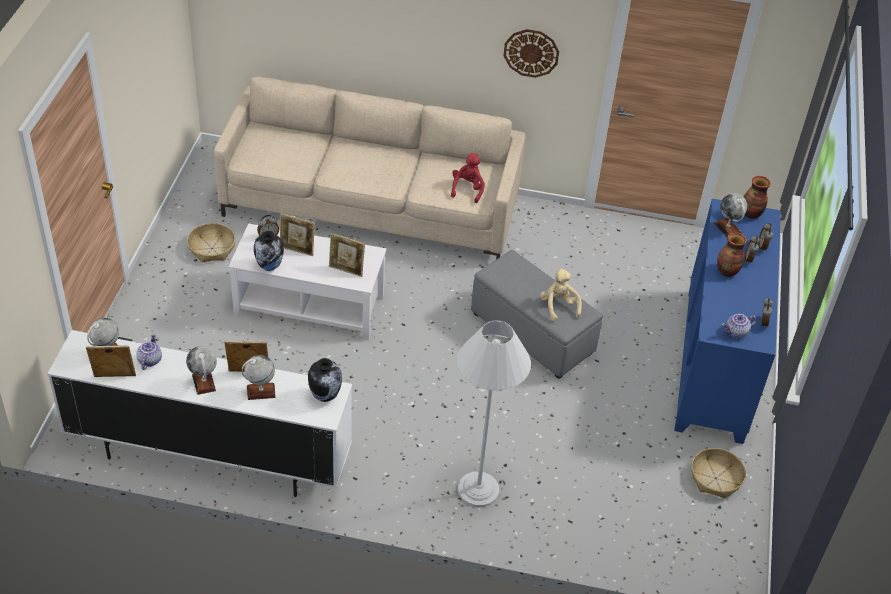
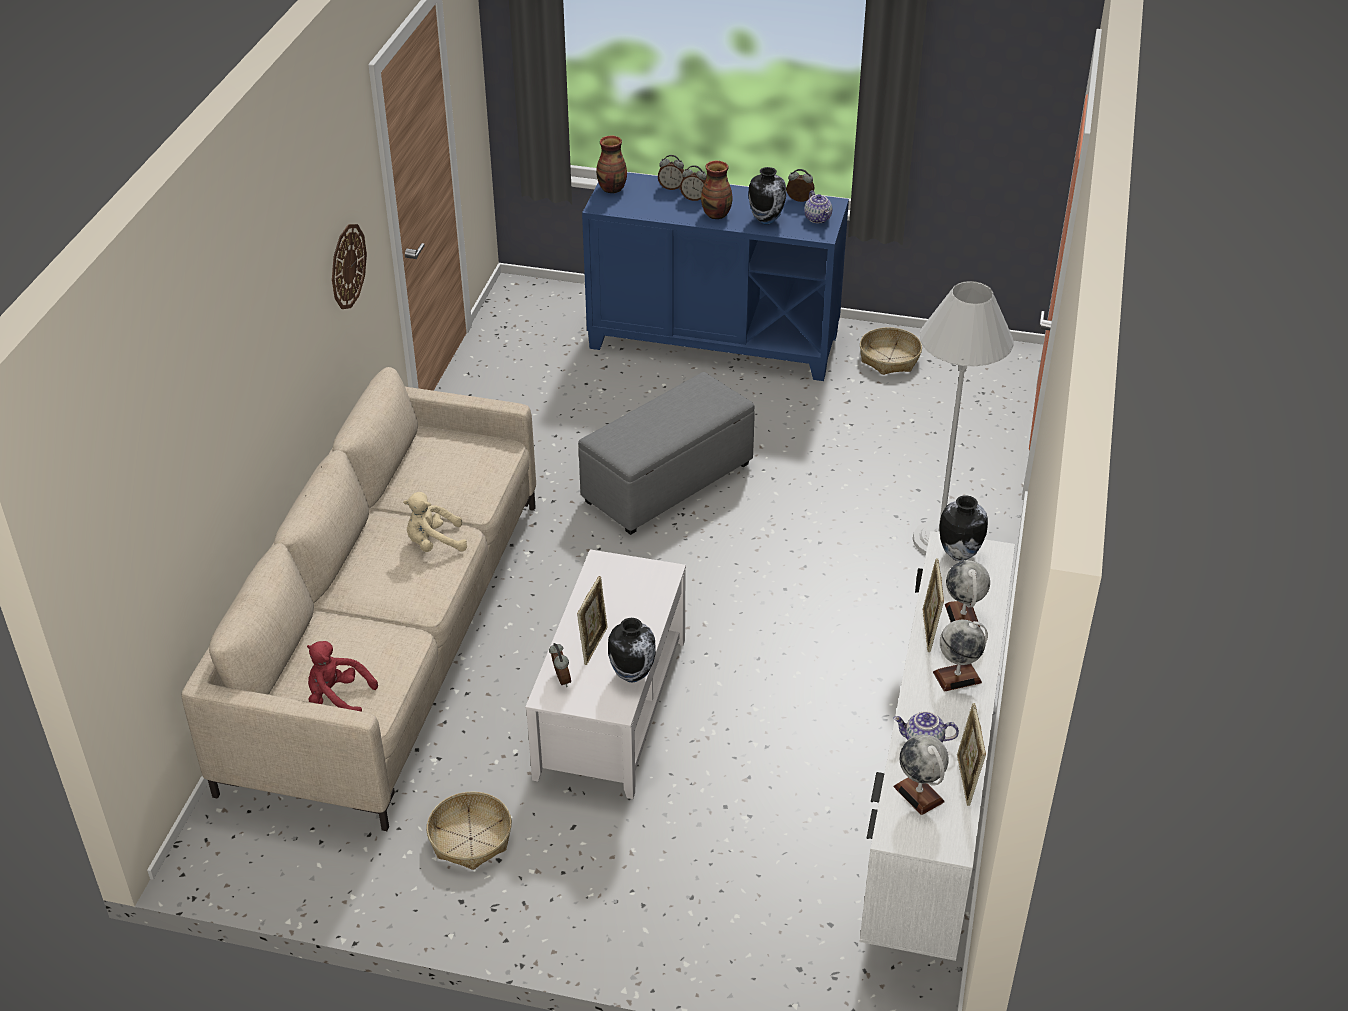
camera: 85 degrees left, 5 degrees down
(346, 270) = (639, 589): picture frame -> none
(467, 189) = (471, 459): red plush toy -> red plush toy (338, 698)
(559, 306) = (694, 402): beige plush toy -> beige plush toy (434, 543)
(726, 301) = (766, 220): none -> vase
(727, 228) = (638, 207): globe -> none

